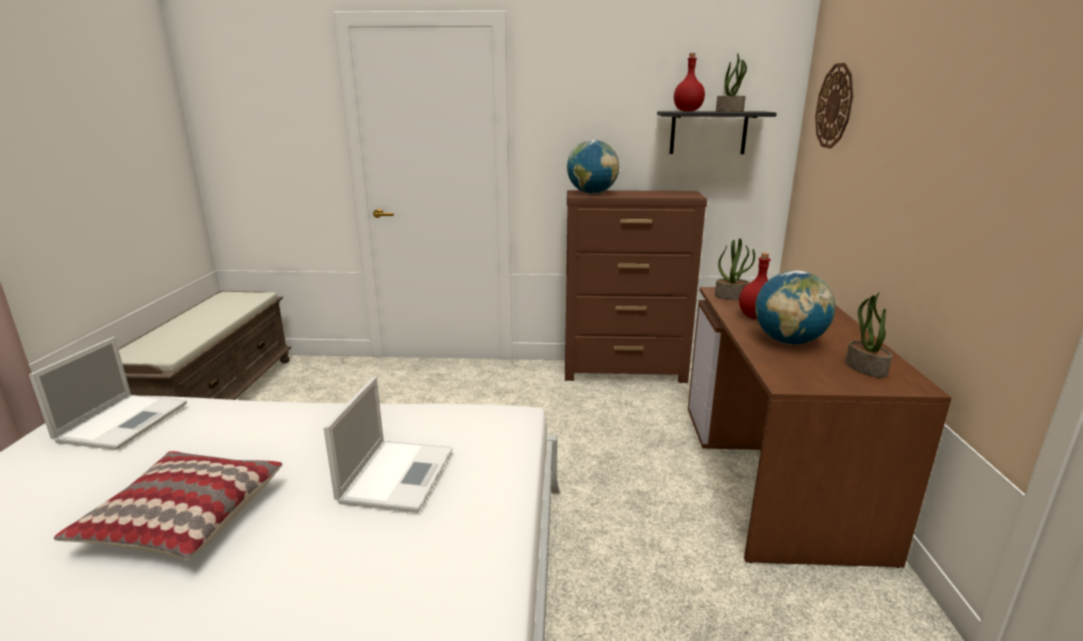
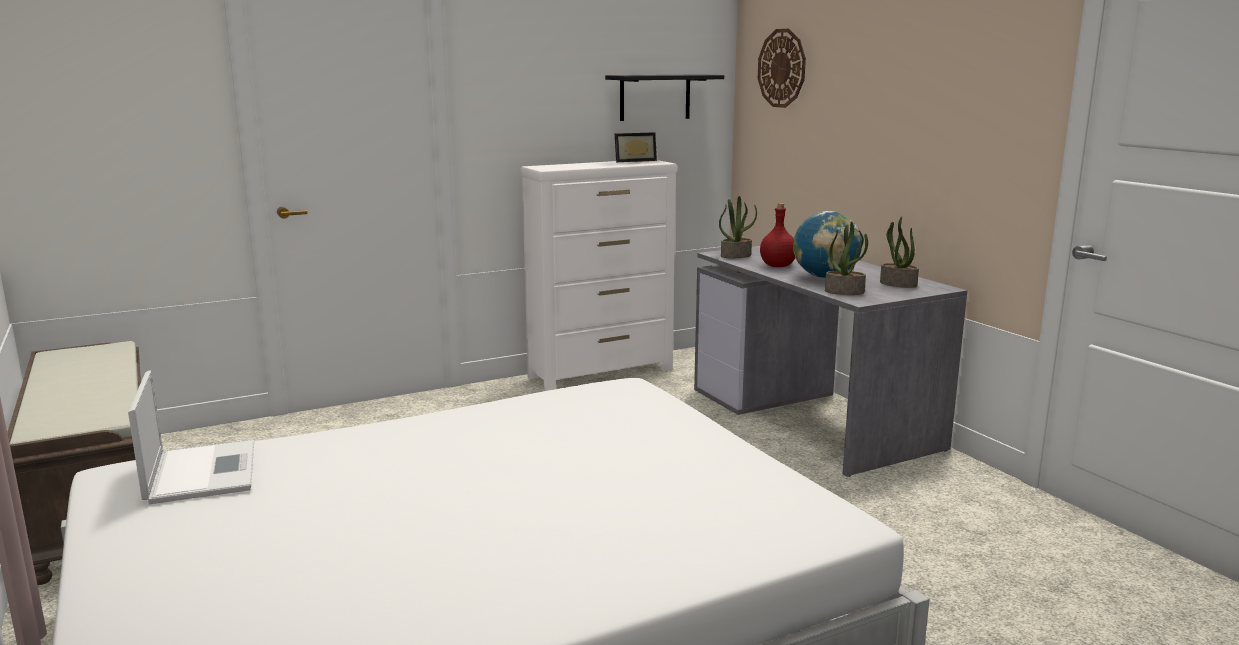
camera: 30 degrees left, 5 degrees down
(182, 518) = (436, 508): pillow -> none
(397, 474) = (589, 438): laptop -> none
(592, 193) = (558, 167): globe -> none
(625, 373) = (602, 373): brown dresser -> white dresser
(674, 191) = (634, 161): none -> picture frame
(687, 111) = (639, 74): red bottle -> none
(730, 111) = (678, 74): potted plant -> potted plant (845, 292)
(776, 474) = (814, 418): brown desk -> grey desk

